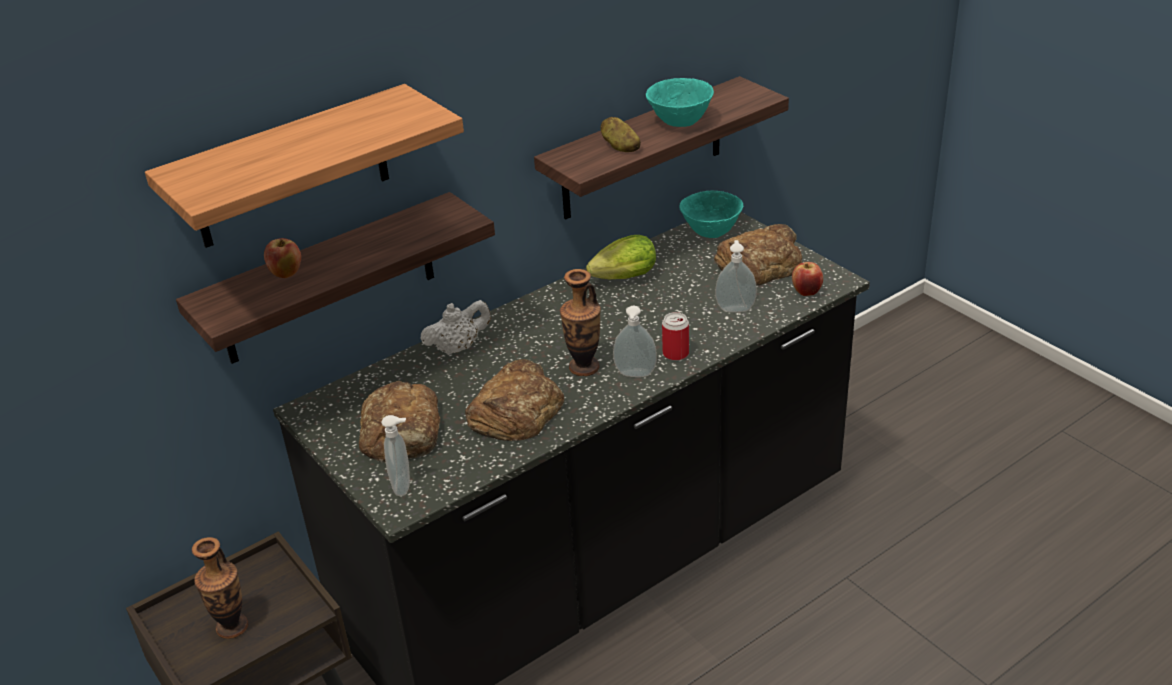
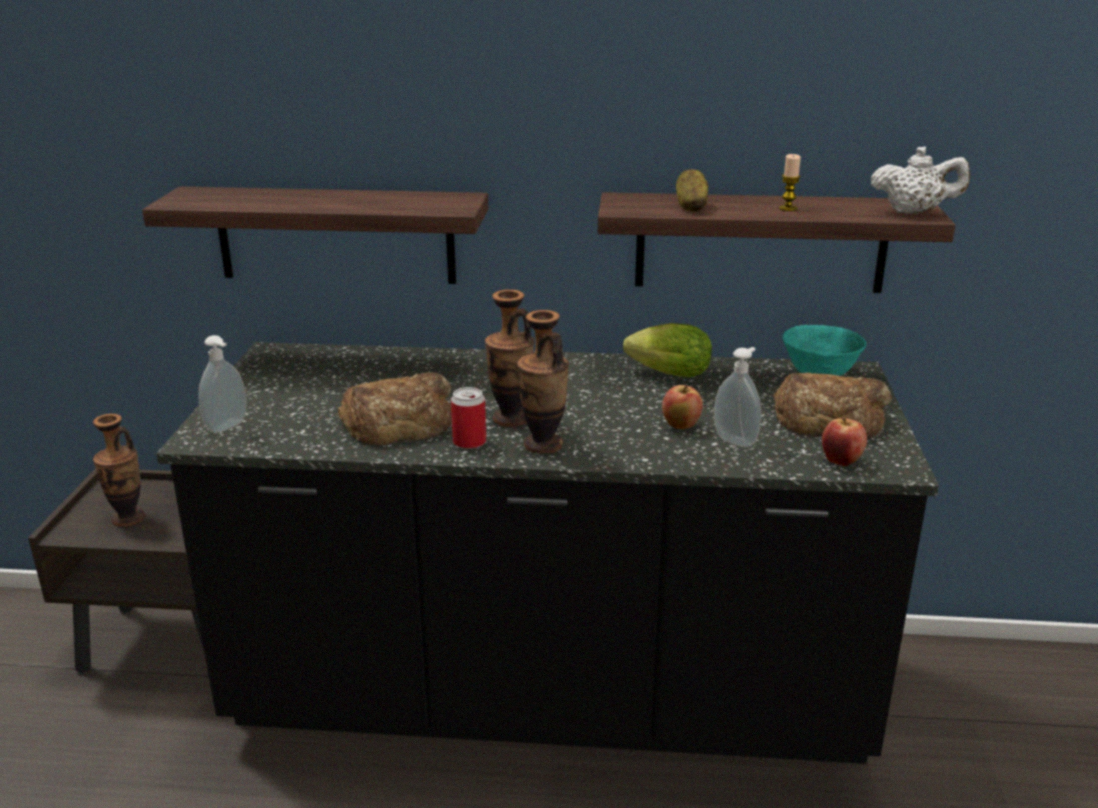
camera: 40 degrees right, 10 degrees down
(286, 274) = (266, 196): apple -> apple (680, 425)
(290, 168) = (308, 96): shelf -> none
(402, 432) = (297, 394): bread -> none
(458, 348) = (442, 362): white teapot -> white teapot (914, 212)
(635, 375) = (543, 445): soap dispenser -> vase
(675, 354) = (610, 447): can -> can (469, 442)
(679, 123) = (788, 208): turquoise bowl -> candle

